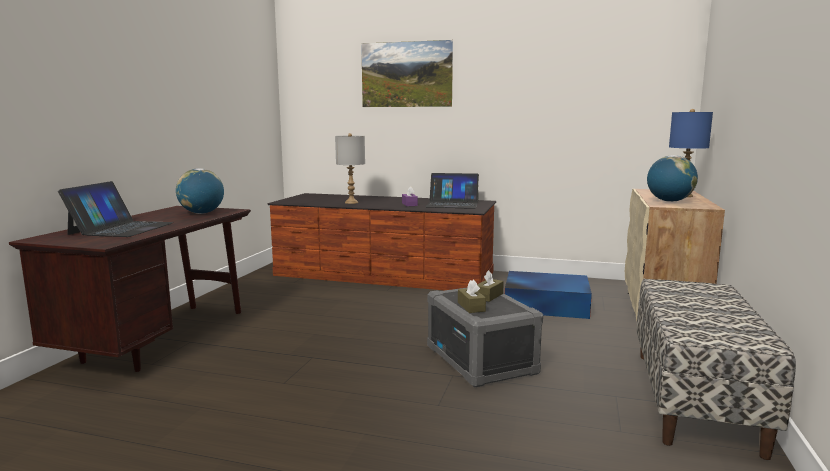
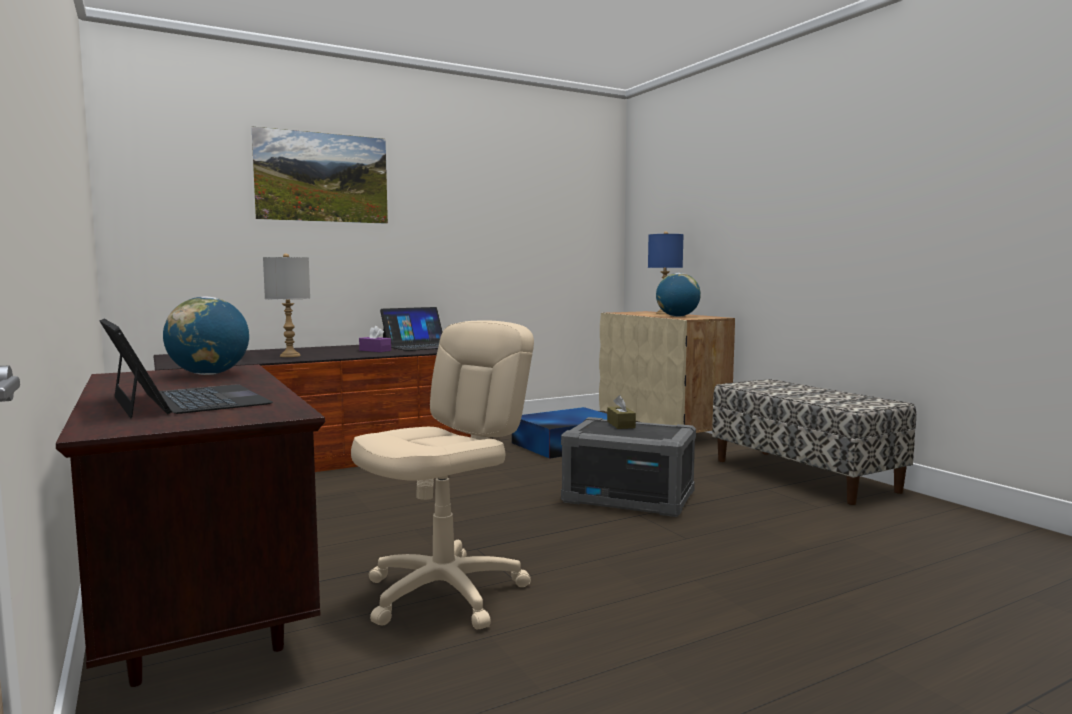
camera: 45 degrees left, 5 degrees down
(240, 376) = (445, 593): none -> beige office chair
(471, 307) = (636, 434): brown tissue box -> none

